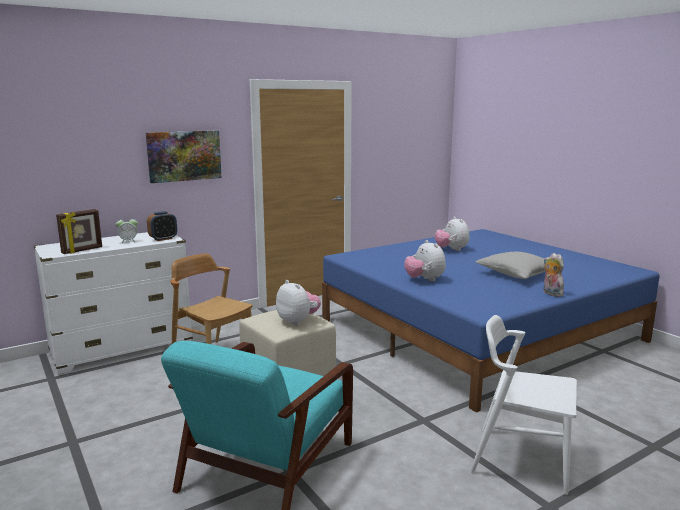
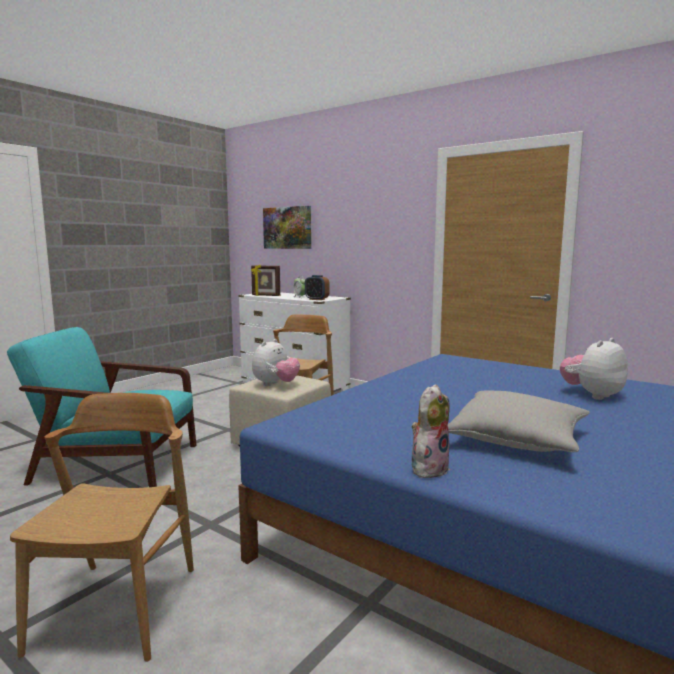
camera: 70 degrees right, 5 degrees down
(184, 156) = (370, 230): picture -> picture (287, 228)
(424, 280) = (399, 392): plush toy -> none
(520, 459) = (117, 608): white chair -> brown chair

